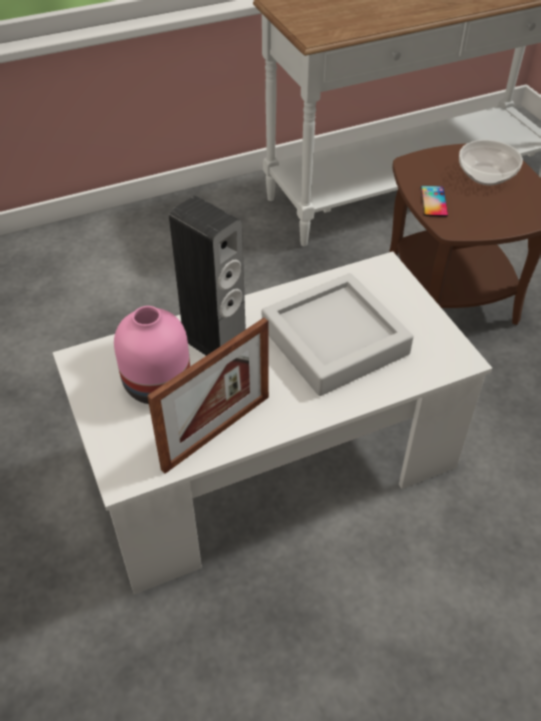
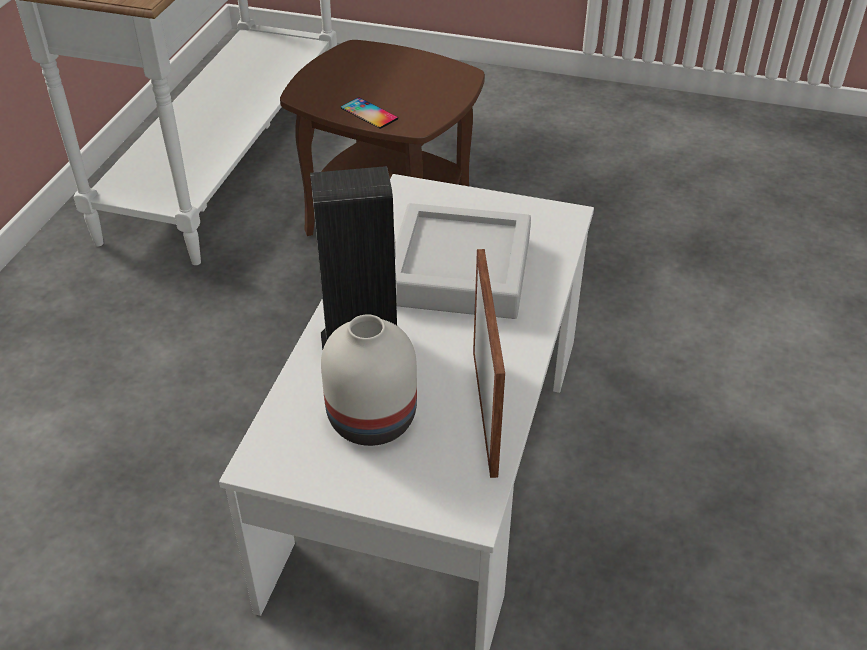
camera: 50 degrees left, 5 degrees down
(157, 385) = (373, 421): pink vase -> white vase
(485, 176) = (378, 71): bowl -> none

